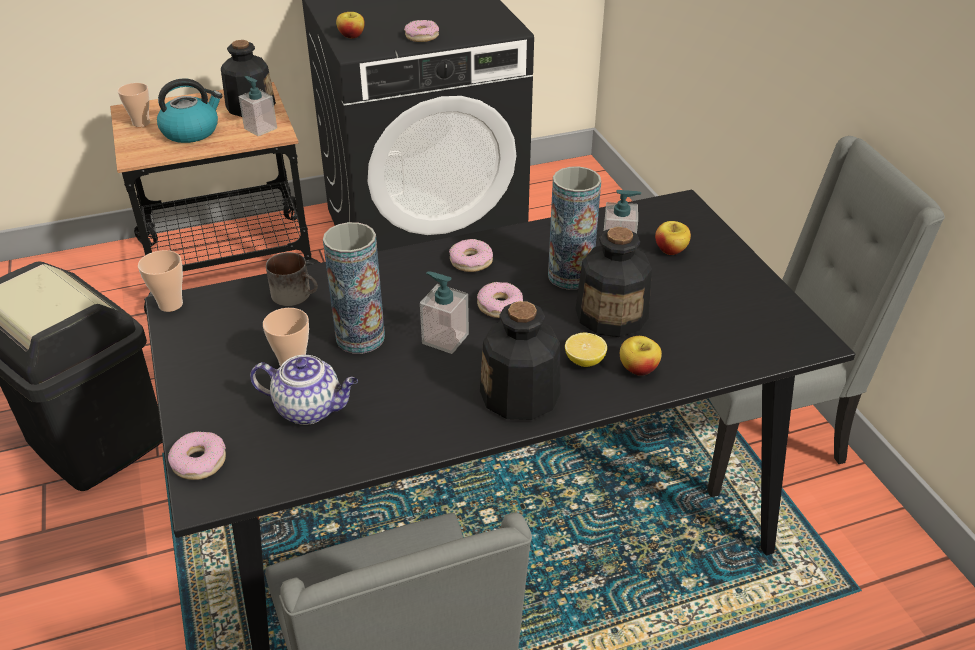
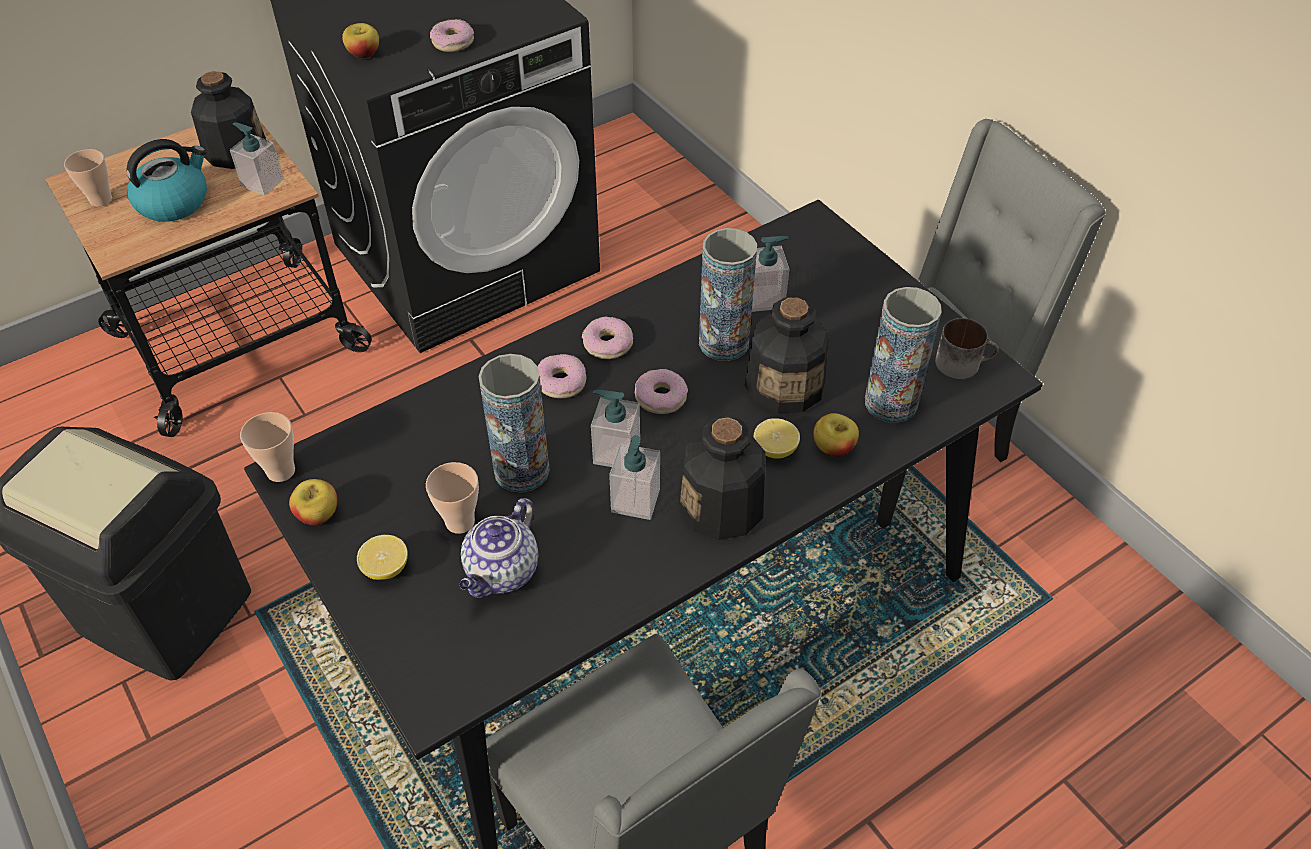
camera: 15 degrees left, 10 degrees up
(199, 462) = (406, 666): donut -> donut (561, 382)
(218, 387) = (386, 568): none -> lemon
(296, 294) = (425, 428): mug -> mug (963, 362)
(310, 409) = (502, 573): teapot -> teapot turned 120 degrees clockwise
(446, 377) = (635, 501): none -> soap dispenser
(670, 250) = (820, 287): apple -> apple (318, 514)
(704, 344) = (891, 402): none -> vase

